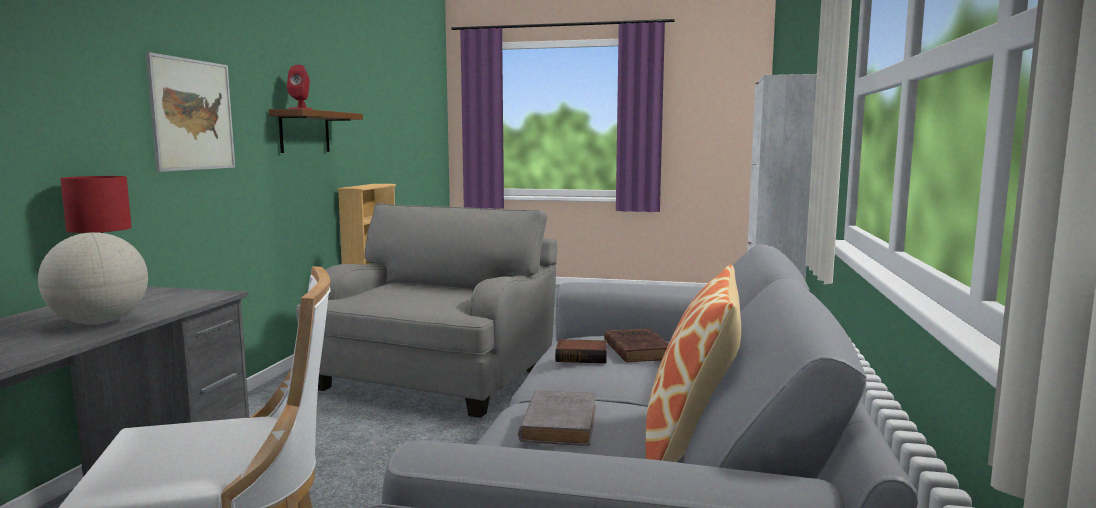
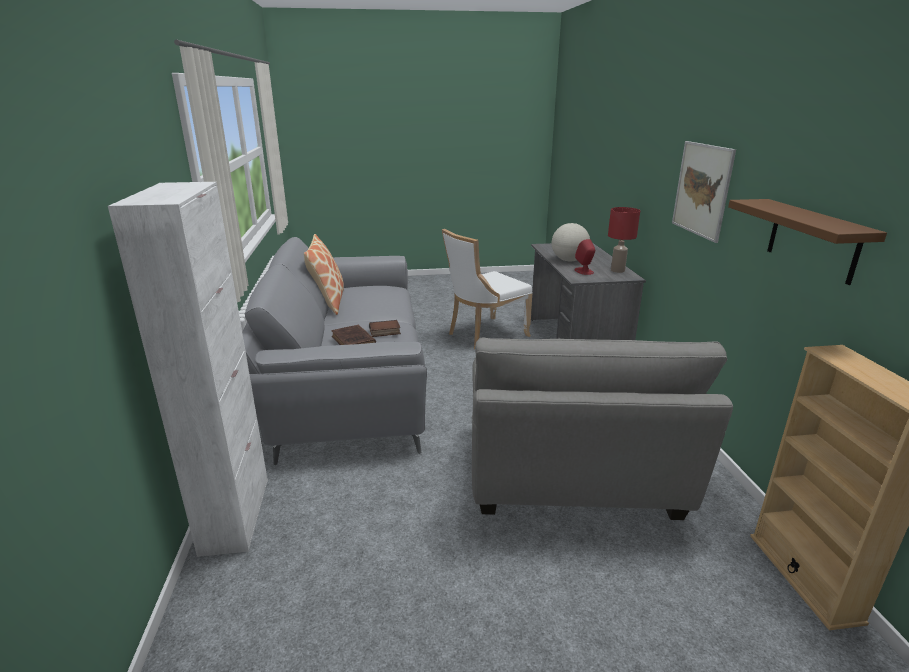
camera: 160 degrees right, 15 degrees up
(300, 109) = (770, 205): red speaker -> red speaker (584, 271)
(560, 422) = (377, 299): grey book -> none

